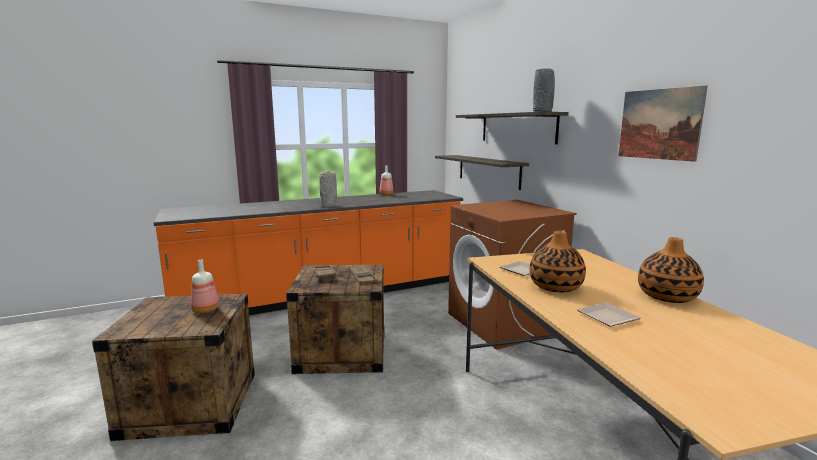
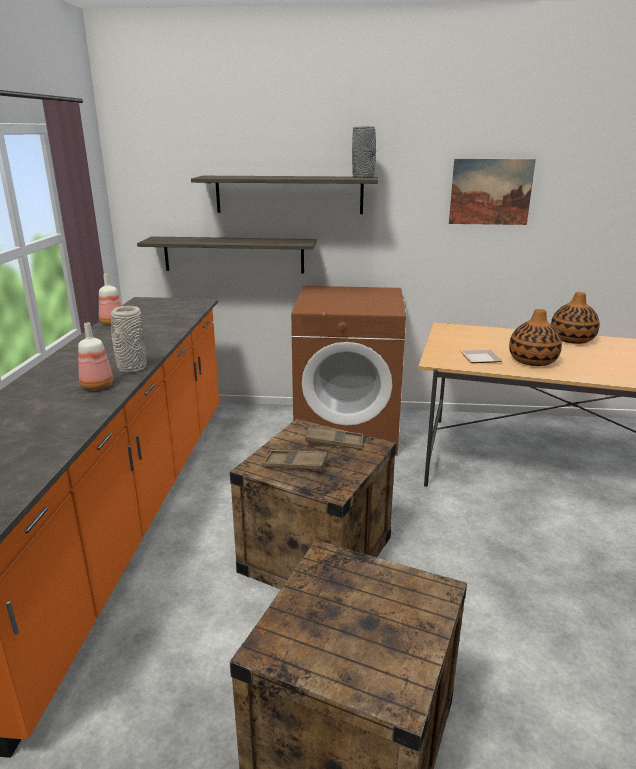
camera: 60 degrees left, 10 degrees up
(205, 310) = (362, 587): bottle -> bottle (98, 386)
(605, 317) = (606, 367): plate -> none

